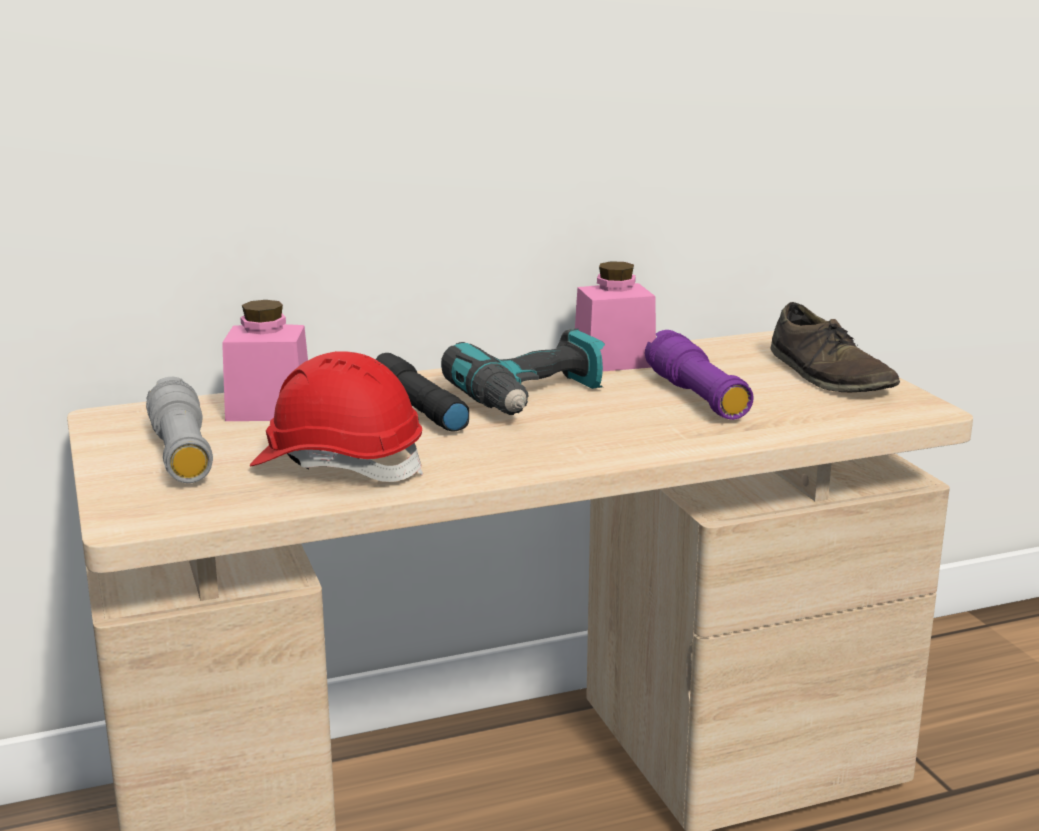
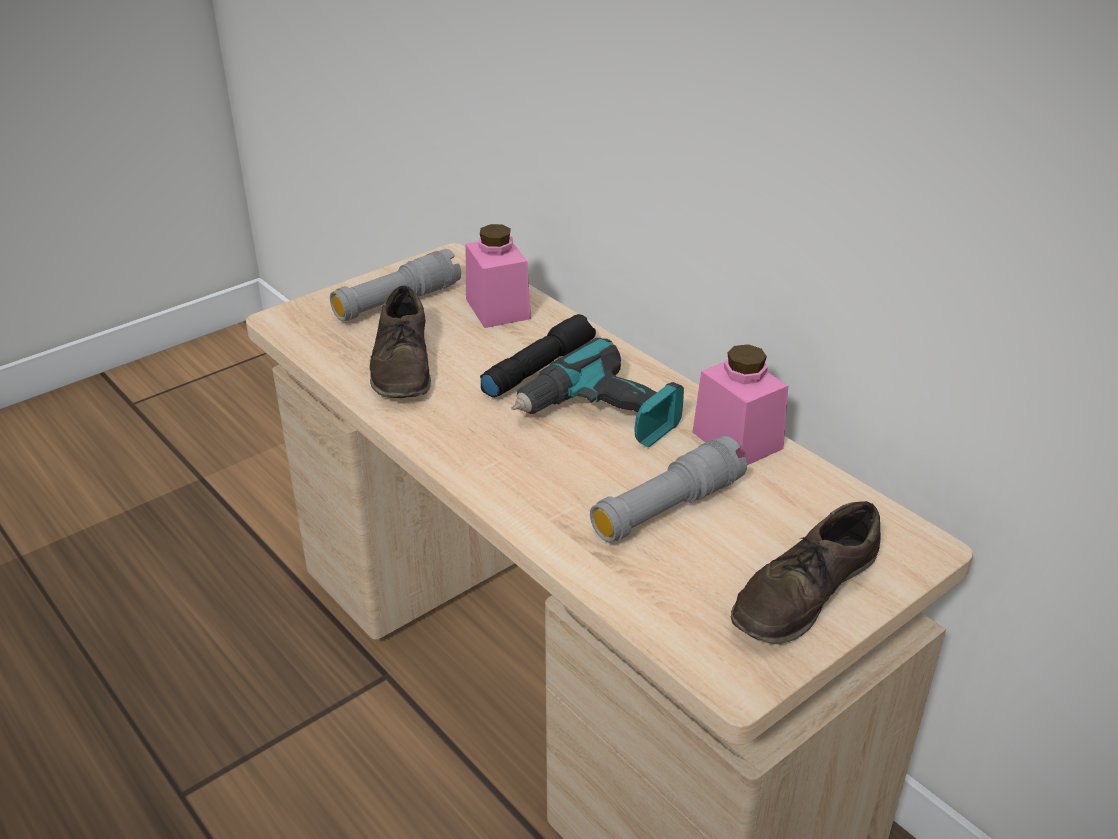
camera: 70 degrees right, 15 degrees up
(338, 465) = (403, 365): red hard hat -> brown shoe
(697, 396) = (667, 508): purple flashlight -> grey flashlight

